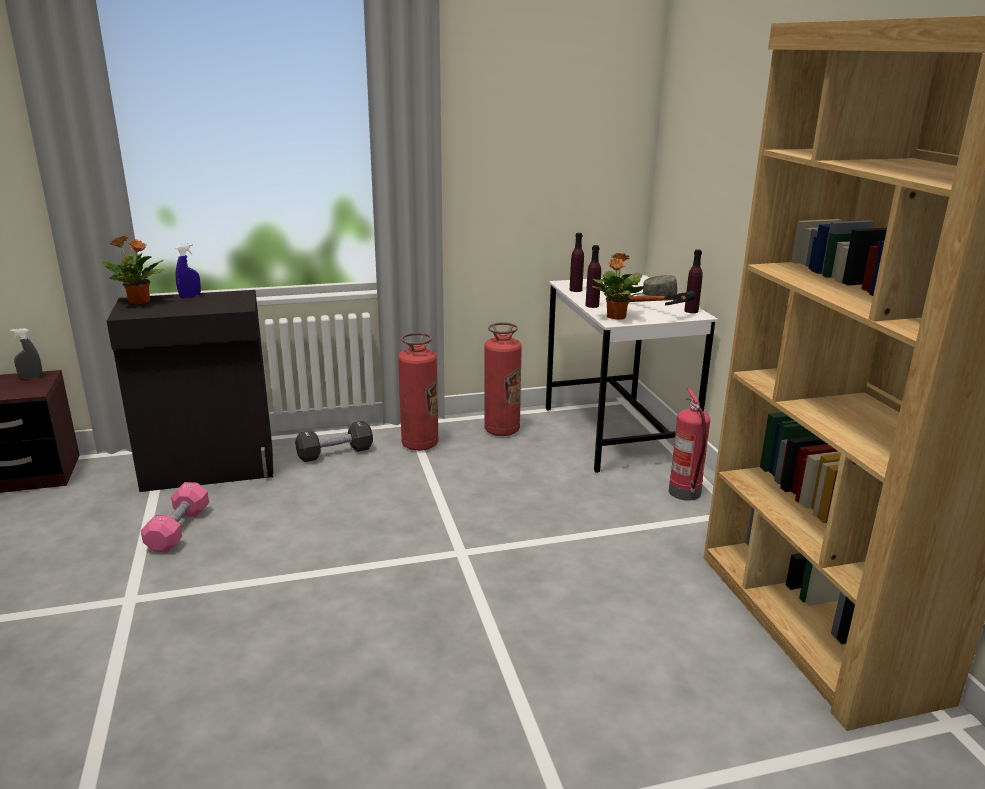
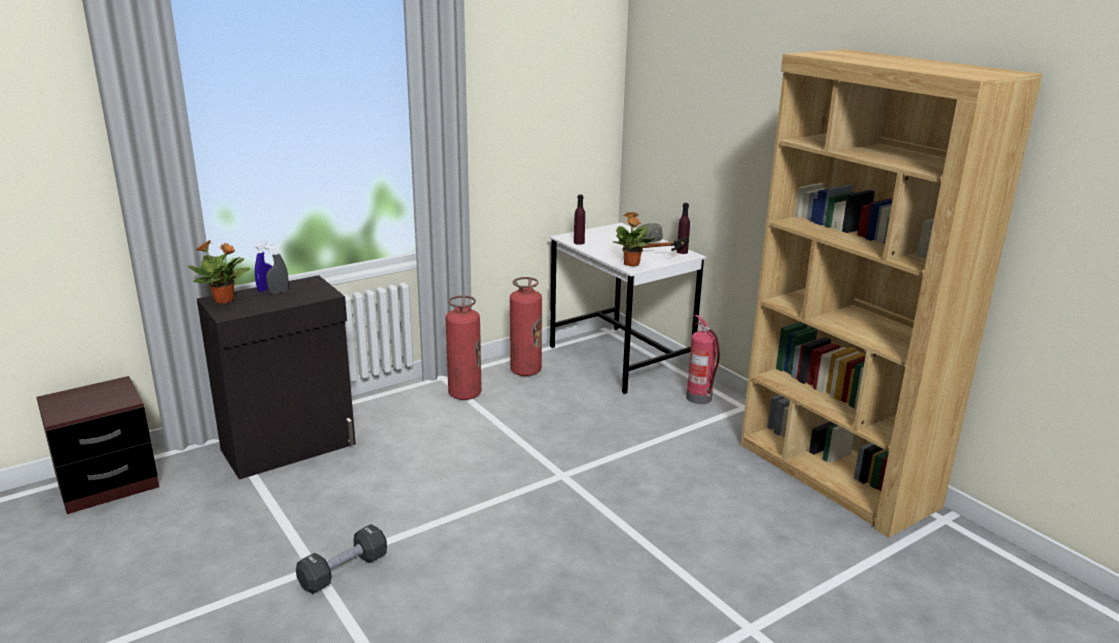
camera: 20 degrees left, 0 degrees up
(31, 377) = (106, 387): grey spray bottle -> grey spray bottle (278, 292)
(178, 530) = (307, 504): pink dumbbell -> none
(335, 453) = (396, 414): black dumbbell -> black dumbbell (344, 571)
(592, 305) = (604, 256): purple bottle -> none

